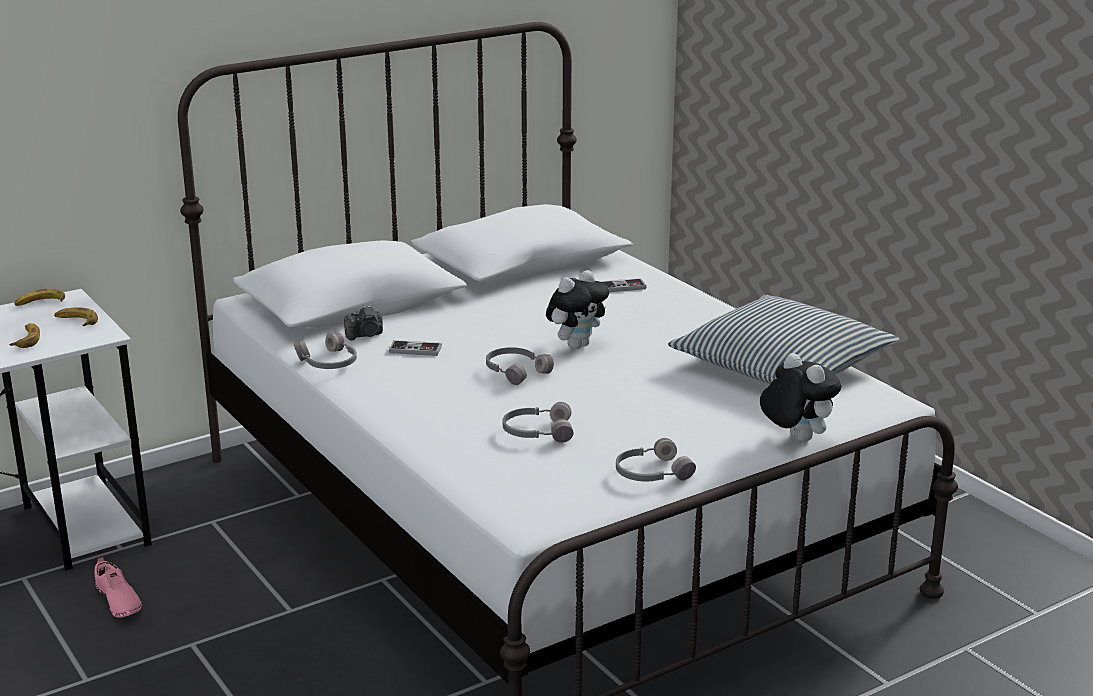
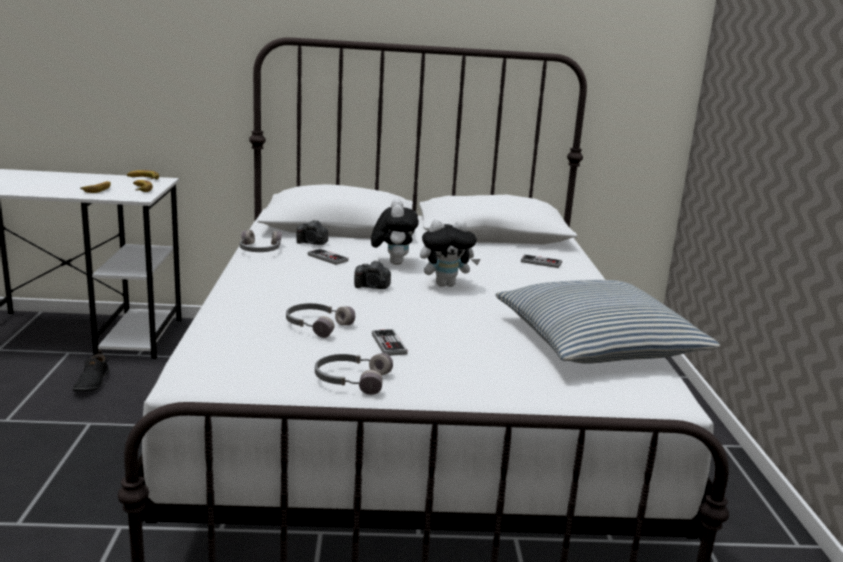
camera: 30 degrees right, 5 degrees down
(117, 601) = (91, 382): pink shoe -> black shoe
(516, 371) = (372, 287): grey headphones -> camera
(627, 428) = (389, 344): none -> game controller
(795, 438) = (523, 397): plush toy -> plush toy (393, 262)

